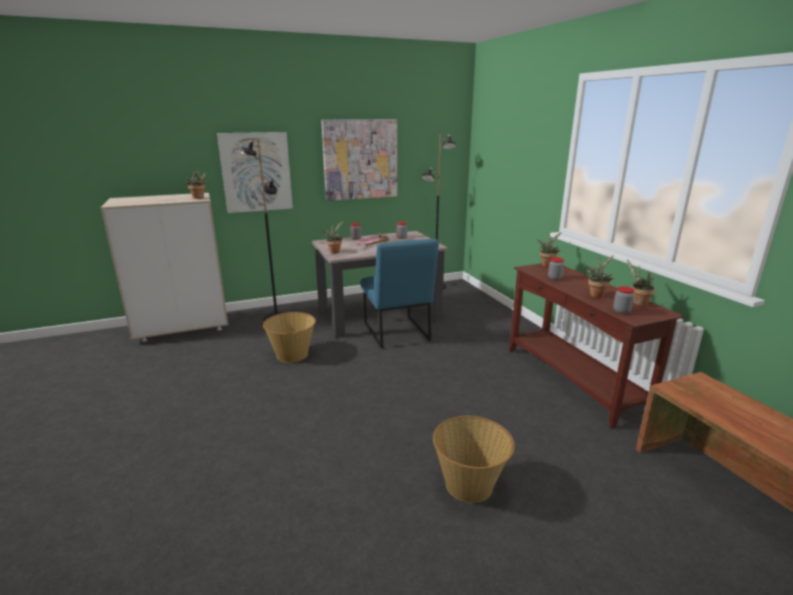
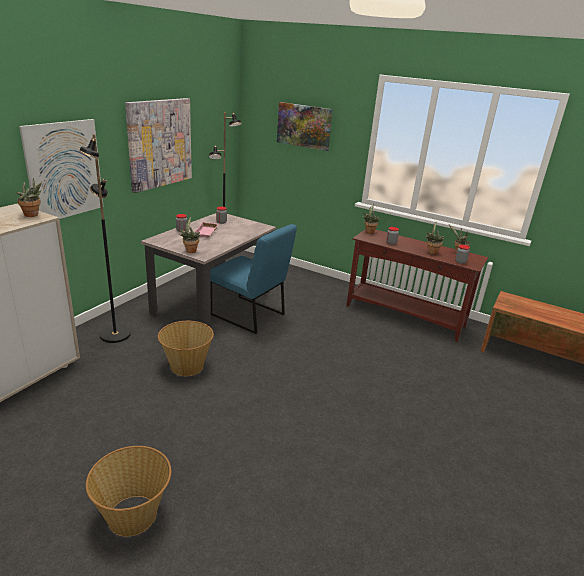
camera: 40 degrees left, 5 degrees up
(470, 485) = (435, 411): basket -> basket (133, 515)
(515, 145) = (304, 126): none -> picture

